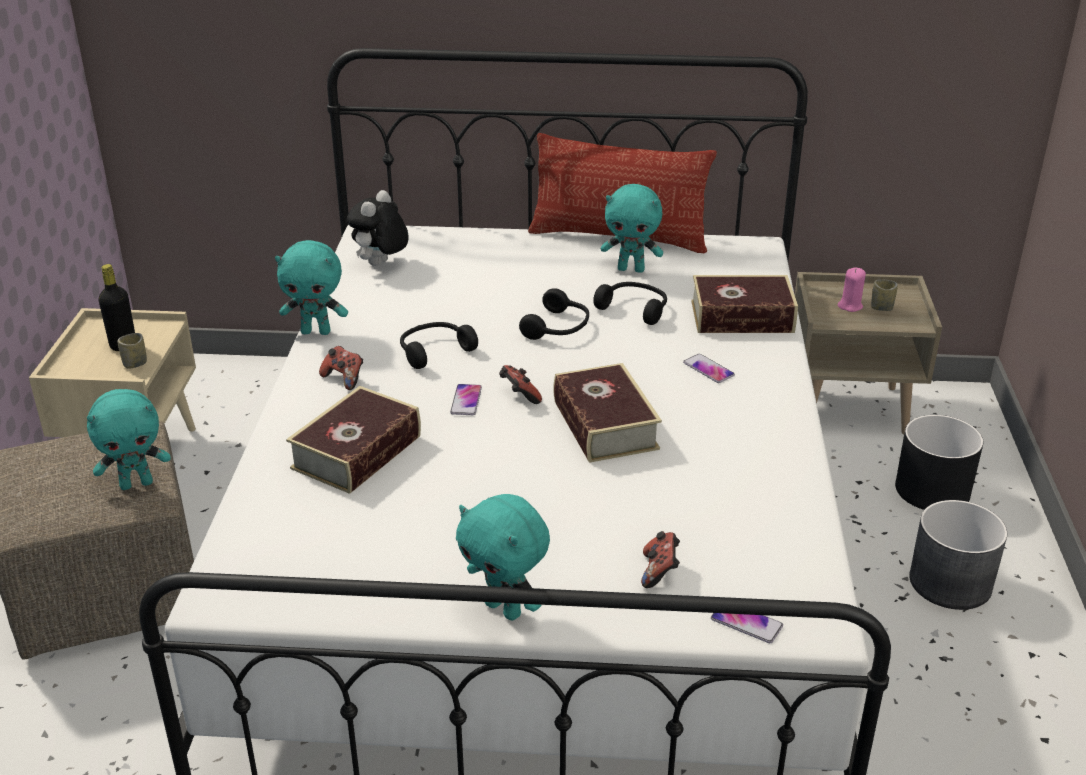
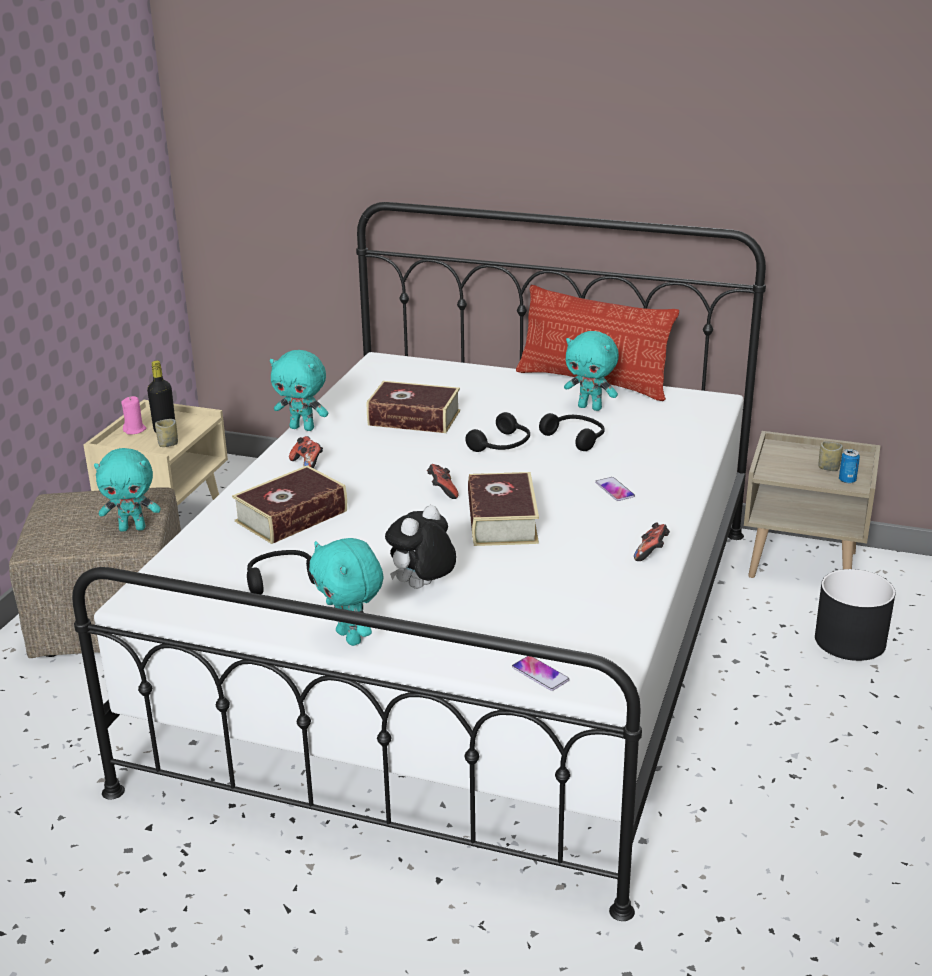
camera: 15 degrees right, 5 degrees down
(380, 265) = (379, 384): plush toy -> plush toy (422, 588)
(434, 351) = (390, 452): black headphones -> black headphones (282, 579)
(466, 400) = (397, 490): phone -> none
(659, 572) = (489, 629): game controller -> game controller (651, 554)
(742, 317) = (668, 453): book -> book (414, 418)
(850, 306) = (799, 464): pink candle -> pink candle (135, 430)
(907, 320) = (847, 480): none -> can
(951, 583) = (830, 717): grey planter -> none

